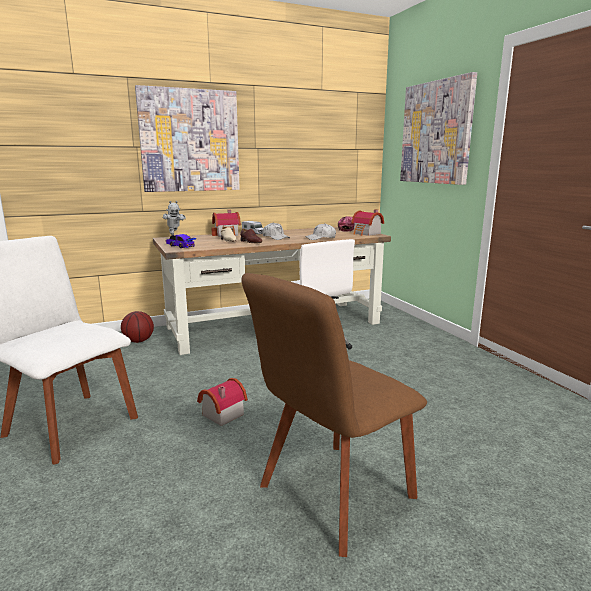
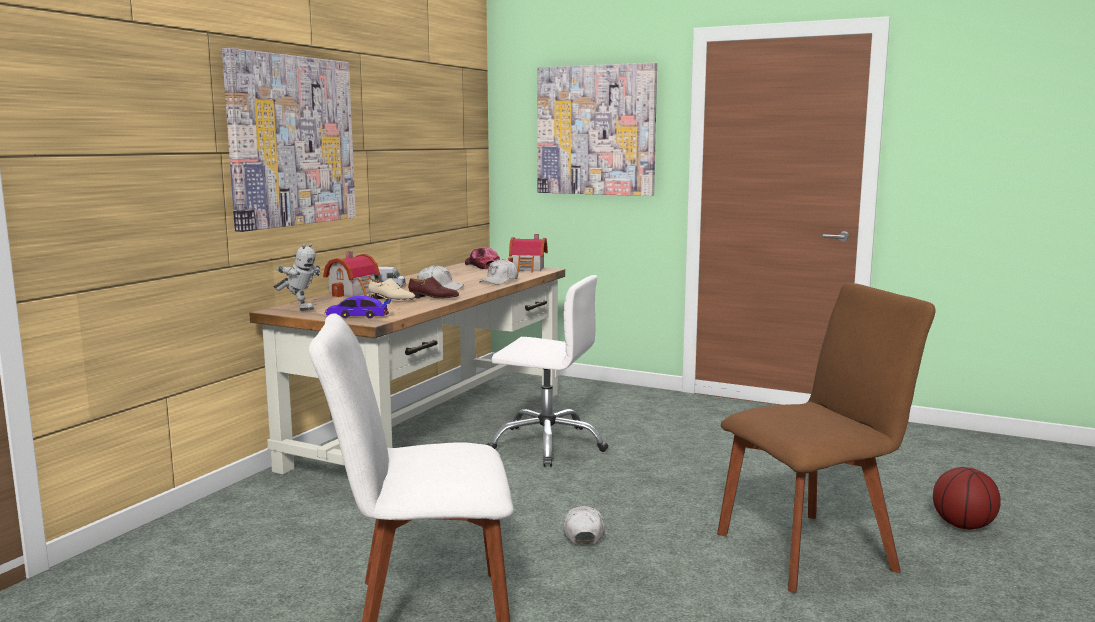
camera: 40 degrees left, 5 degrees down
(139, 341) = (272, 501): basketball -> basketball (963, 526)
(220, 414) = (583, 533): toy house -> white cap
(331, 496) = (812, 549): brown chair -> brown chair turned 120 degrees counterclockwise

